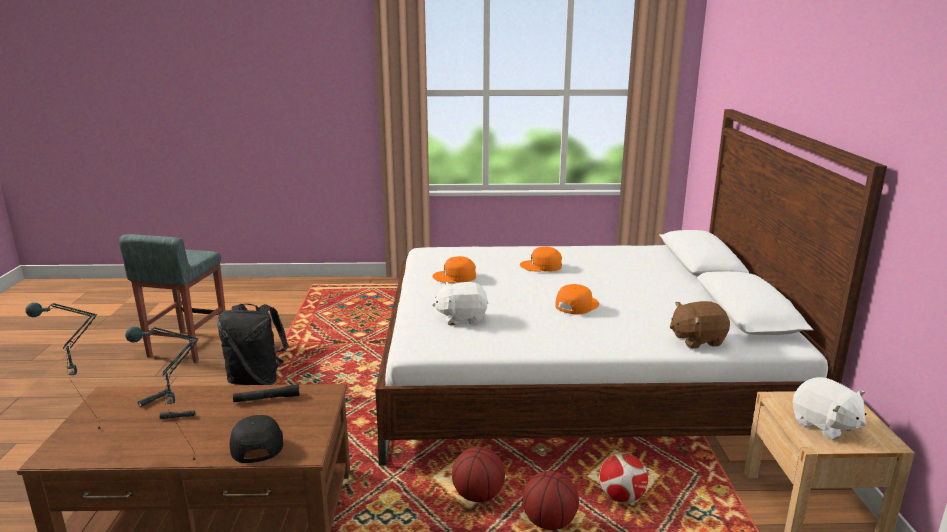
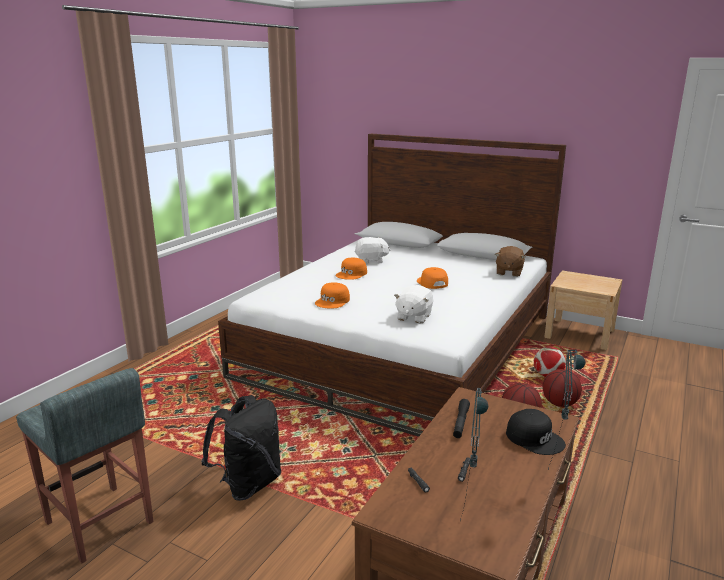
camera: 60 degrees left, 0 degrees up
(256, 444) = (535, 438): black cap -> black cap turned 150 degrees counterclockwise
(824, 425) = (592, 285): white plush toy -> white plush toy (371, 261)

